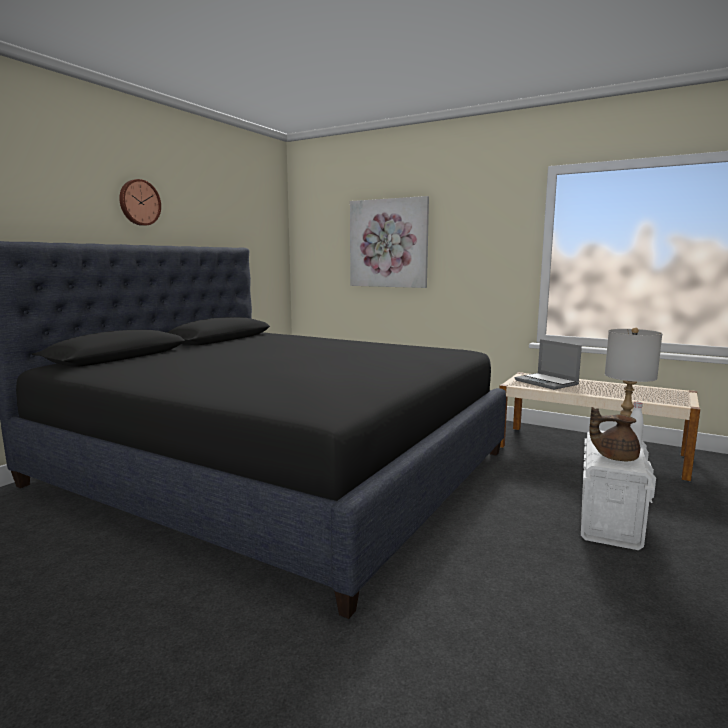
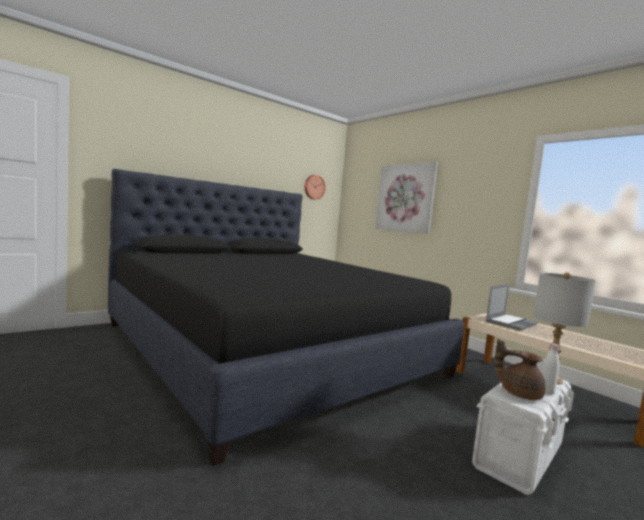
camera: 20 degrees right, 5 degrees down
(139, 202) = (225, 156): wall clock -> wall clock (314, 187)
(547, 382) = (510, 323): laptop -> laptop turned 120 degrees counterclockwise

